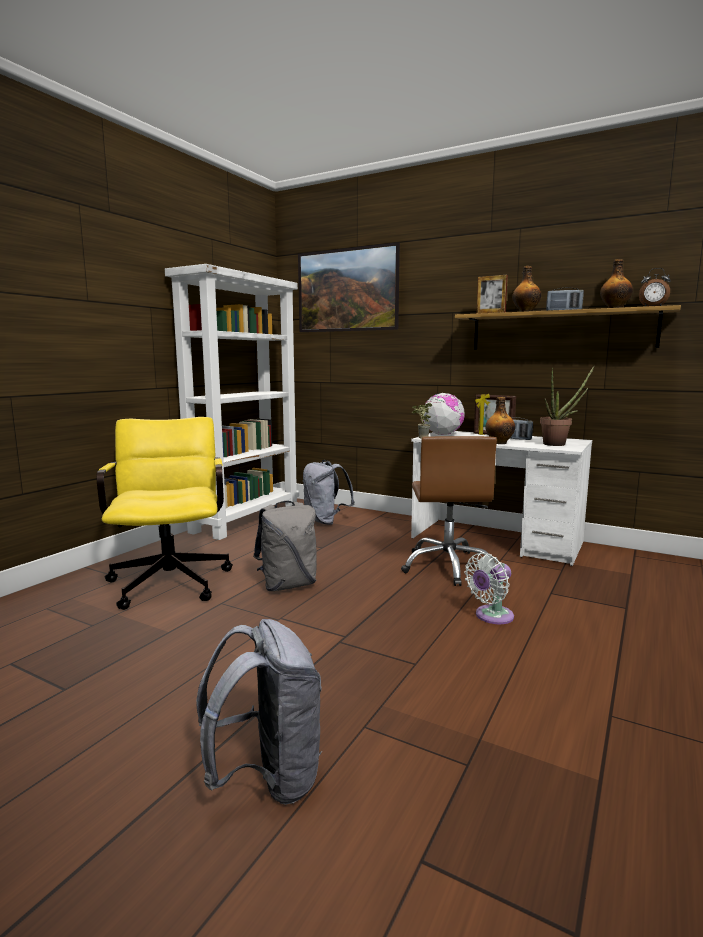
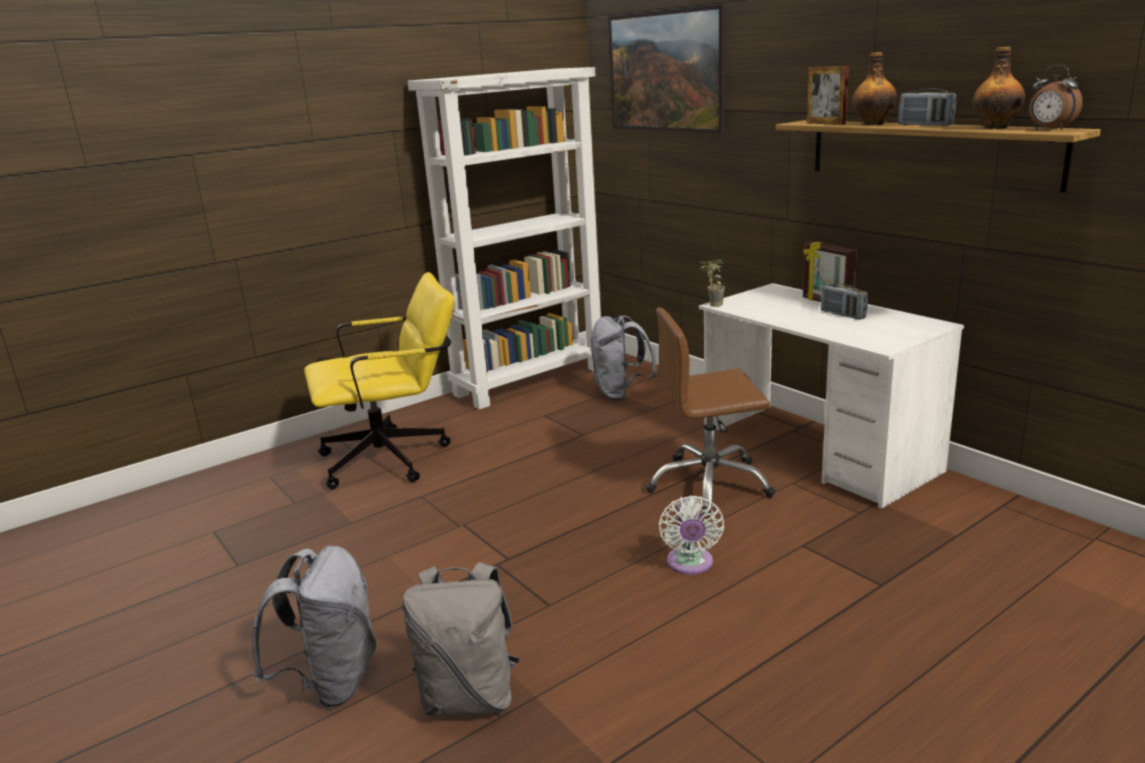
camera: 25 degrees right, 10 degrees up
(171, 579) = (396, 457): yellow office chair -> yellow office chair turned 60 degrees clockwise
(288, 585) = (503, 483): grey backpack -> grey backpack (470, 697)
(442, 434) = (756, 297): globe -> none
(448, 566) = (709, 485): brown office chair -> brown office chair turned 60 degrees clockwise
(491, 616) = (690, 564): white fan -> white fan turned 75 degrees counterclockwise
(499, 443) = (802, 325): bottle -> none
(558, 444) = (887, 334): potted plant -> none

